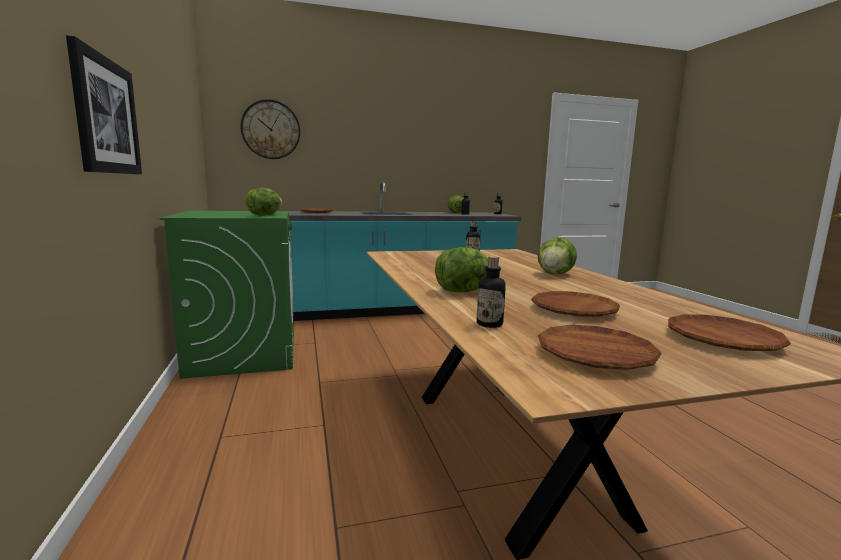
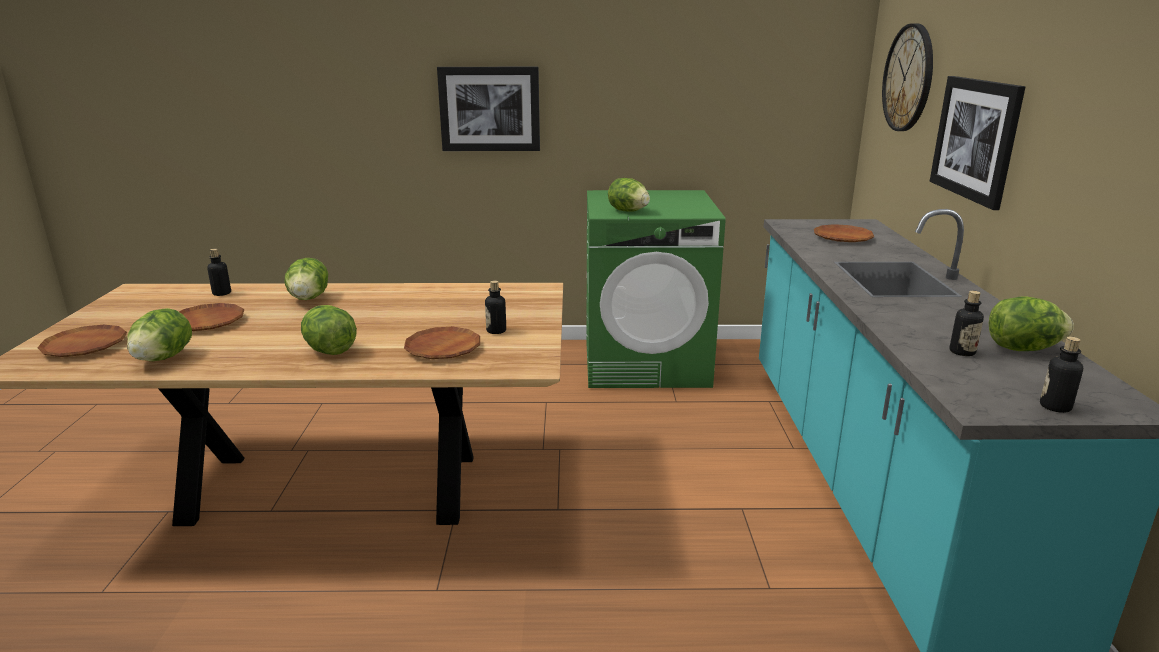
camera: 105 degrees right, 10 degrees up
(355, 155) = (976, 139): none -> picture
(595, 354) = (140, 306): brown plate -> brown plate (443, 348)
(659, 305) = (163, 358): none -> lettuce

